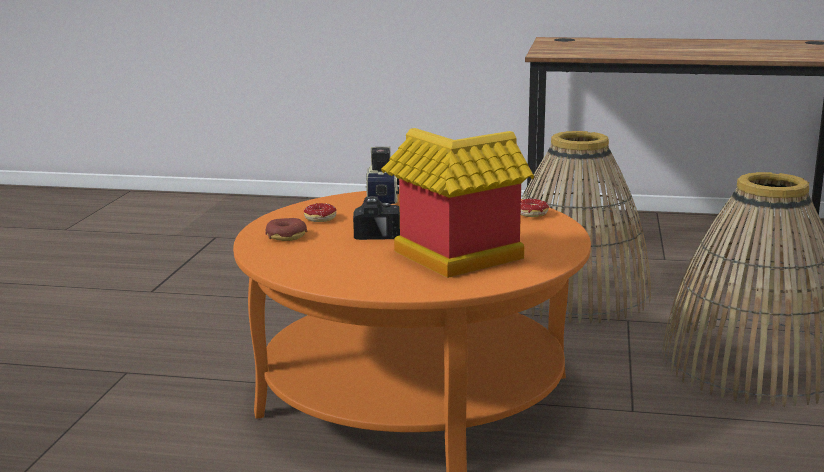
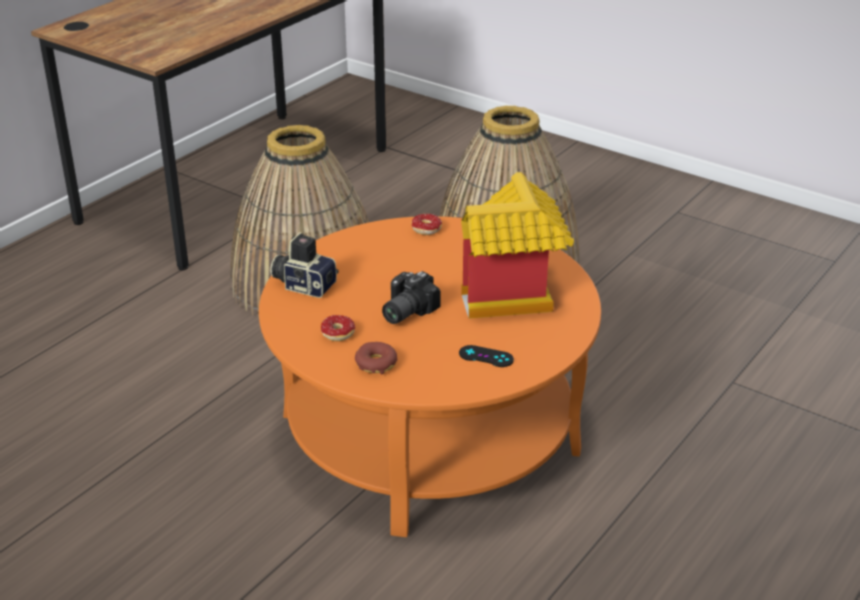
camera: 65 degrees left, 15 degrees up
(335, 267) = (486, 356): none -> black game controller
(379, 230) = (404, 311): camera -> camera turned 75 degrees counterclockwise

